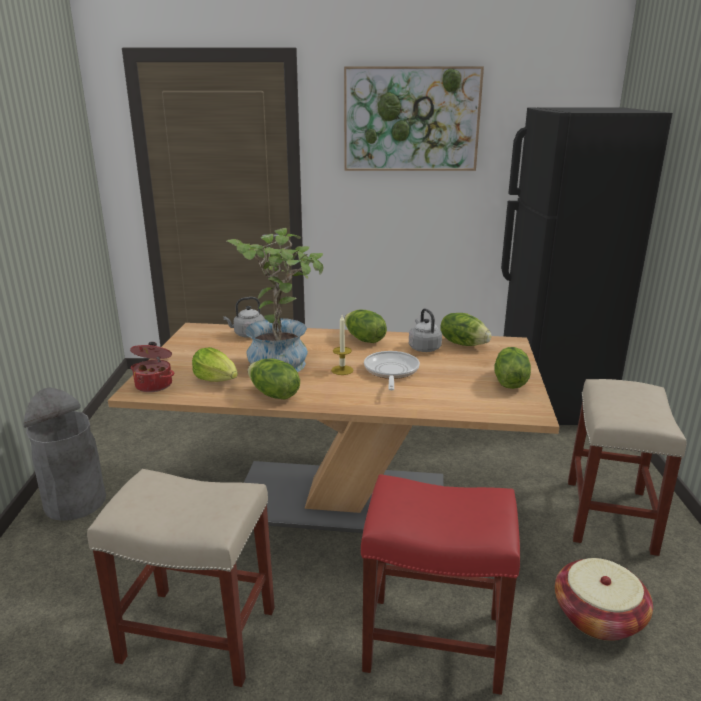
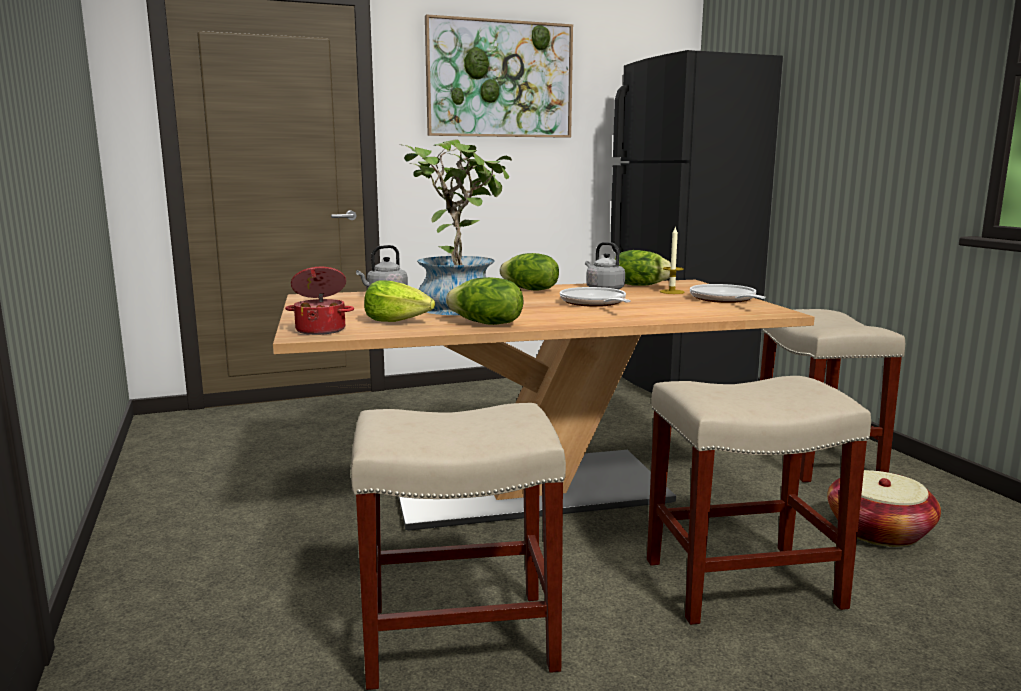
camera: 20 degrees left, 10 degrees down
(75, 502) = (163, 548): grey trash can -> none
(342, 370) = (539, 306): candle -> candle (672, 292)
(431, 641) = (739, 584): red stool -> beige stool
(509, 382) = (724, 300): lettuce -> frying pan

